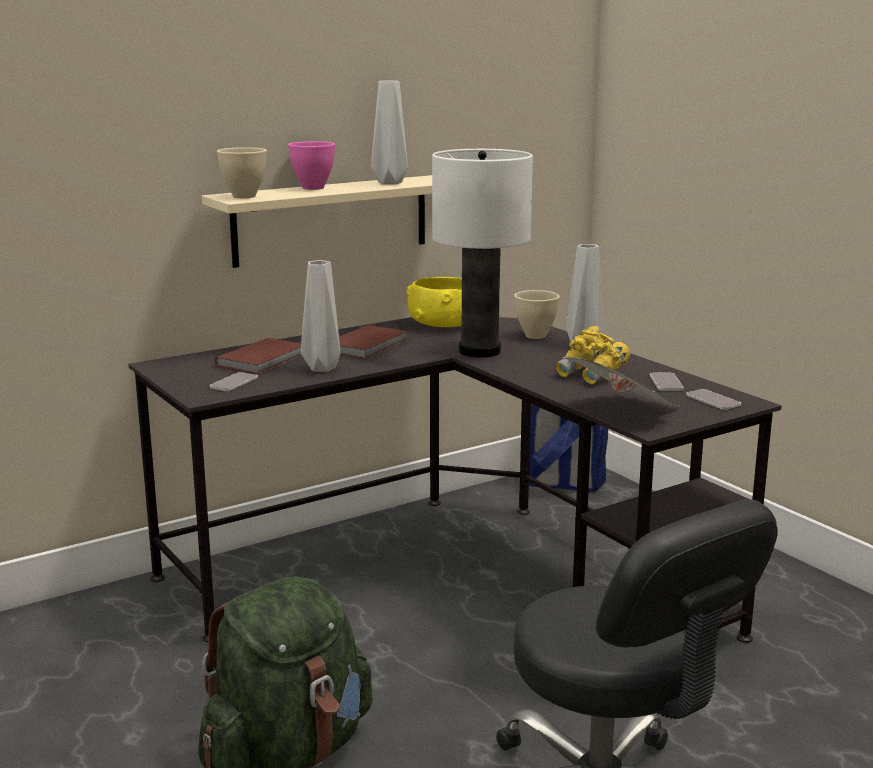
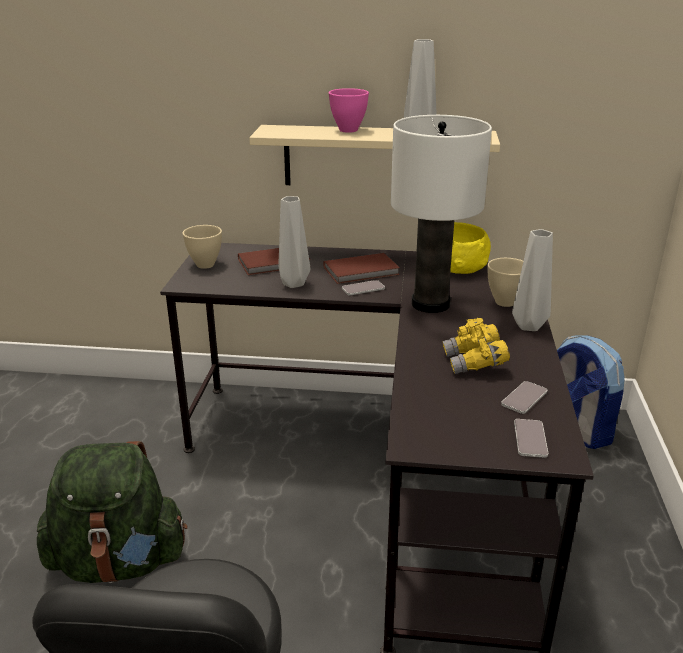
camera: 40 degrees right, 10 degrees up
(234, 383) = (221, 278): phone -> phone (363, 289)
(243, 196) = (278, 131): beige bowl -> beige bowl (205, 264)
(623, 412) = (423, 417): newspaper -> none

